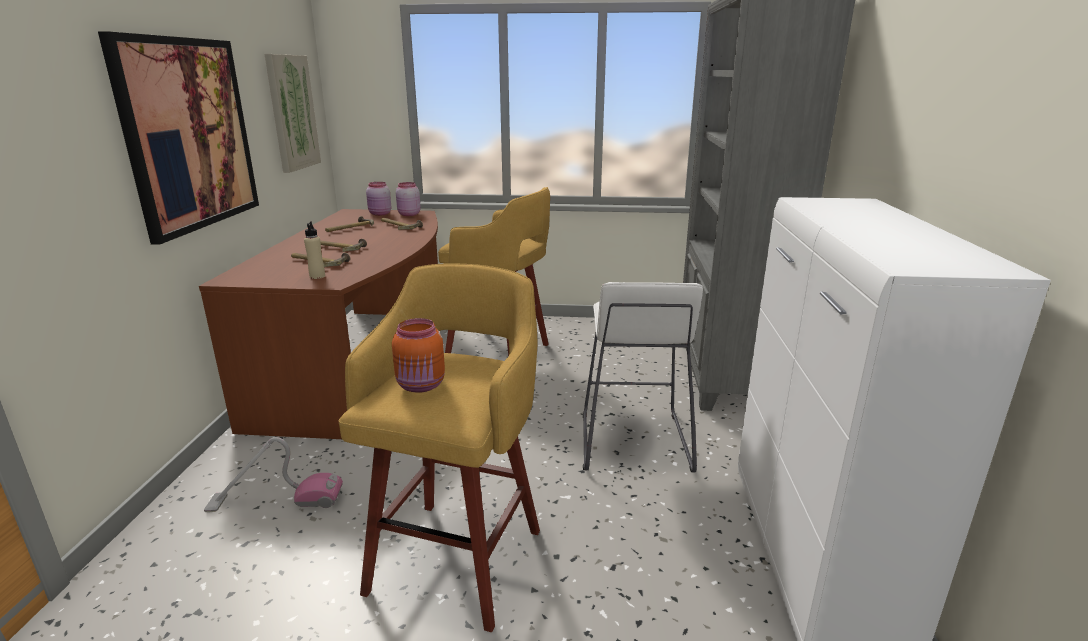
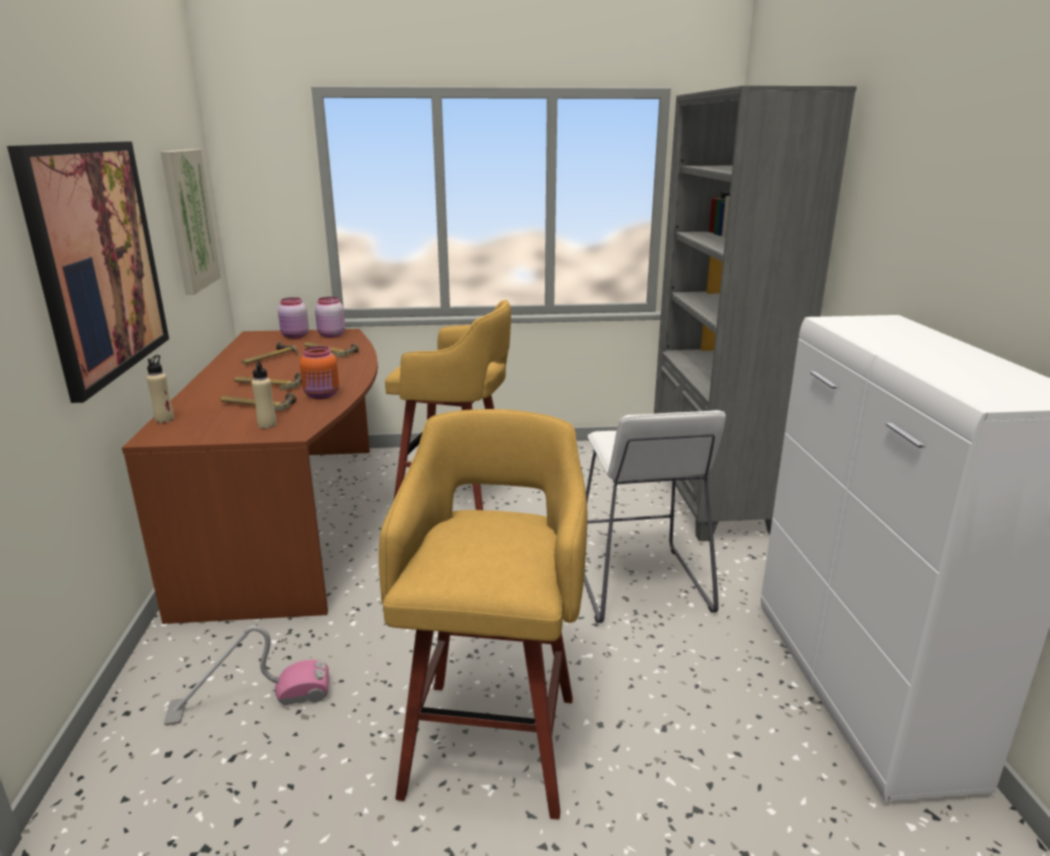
camera: 10 degrees left, 0 degrees up
(243, 268) = (165, 419): none -> beige bottle
(421, 386) = (467, 554): orange jar -> orange jar (322, 395)

